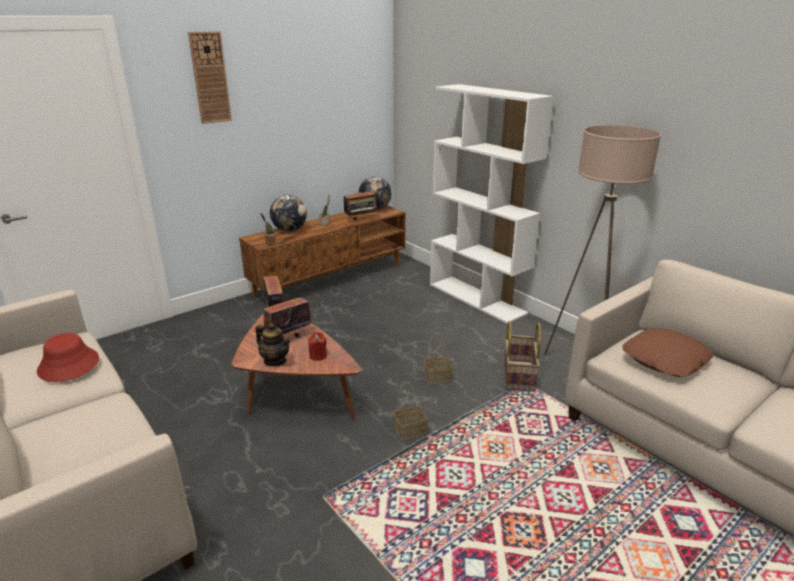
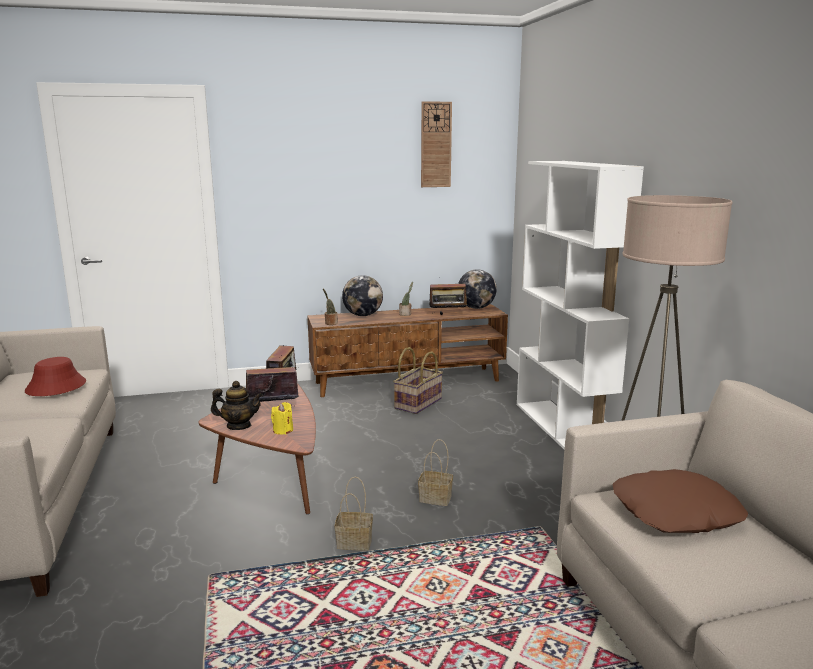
camera: 25 degrees right, 10 degrees down
(210, 78) = (294, 147): wall clock -> wall clock (436, 145)
(275, 361) = (238, 426): teapot -> teapot turned 60 degrees counterclockwise
(318, 356) = (283, 430): red candle -> yellow candle
(518, 375) = (538, 518): basket -> basket (417, 403)

